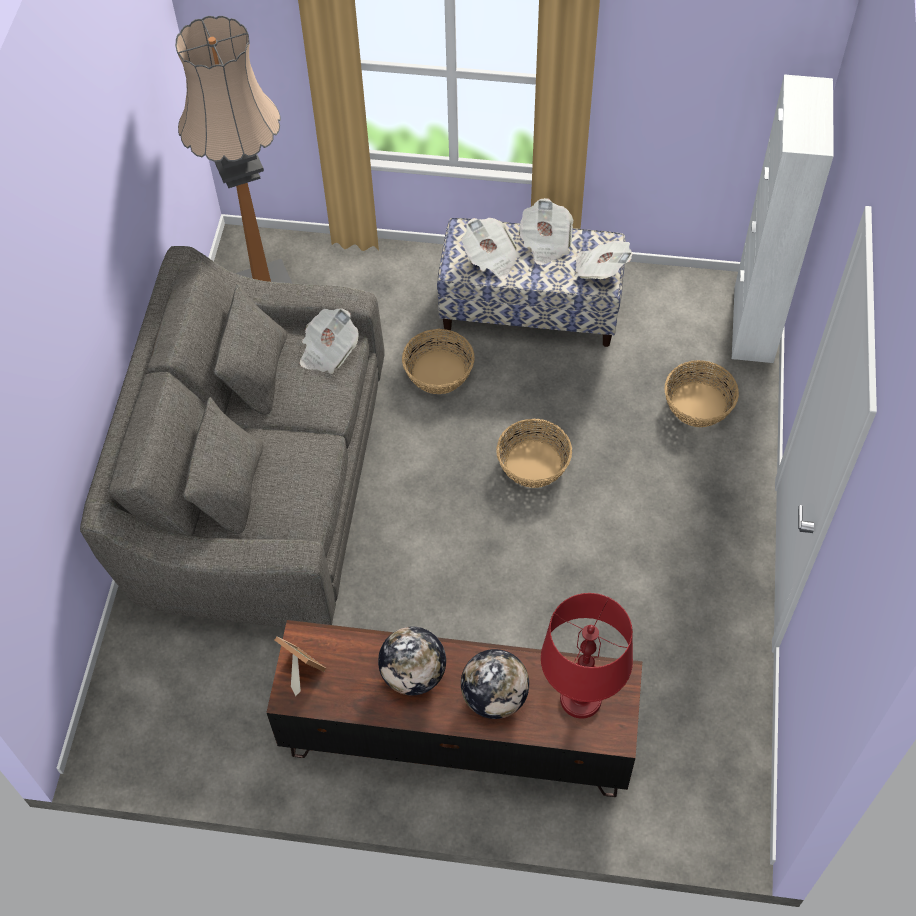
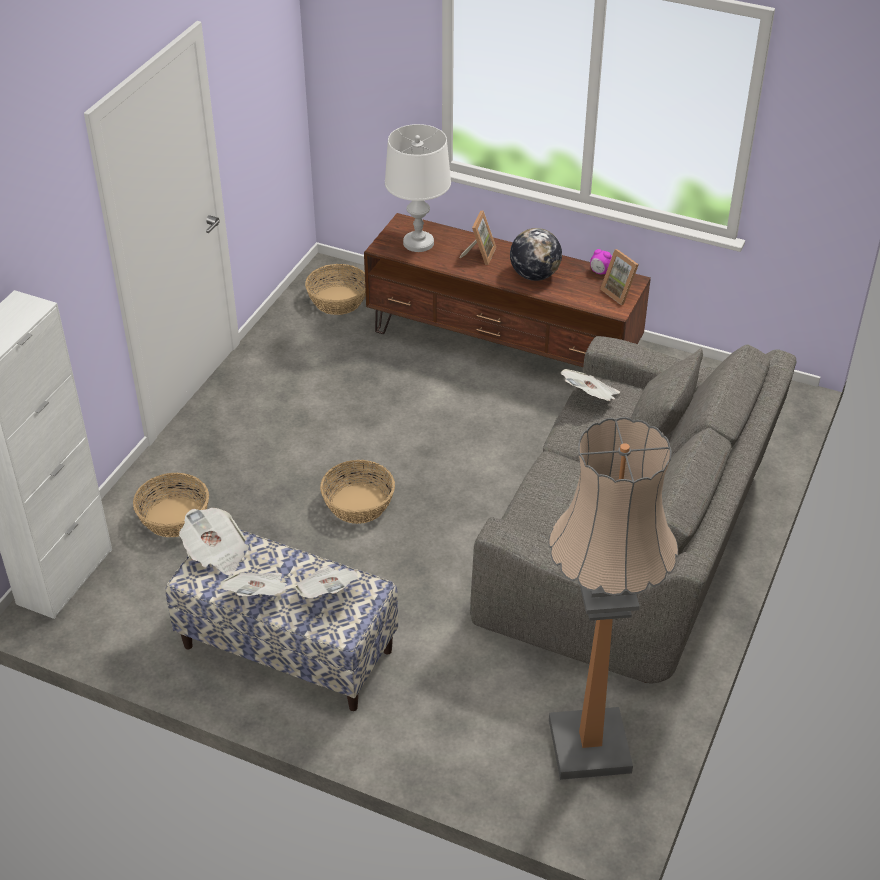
camera: 165 degrees left, 15 degrees down
(328, 351) = (540, 514): newspaper -> newspaper (590, 397)
(331, 704) = (600, 272): none -> alarm clock
(438, 373) = (415, 606): basket -> basket (338, 300)
(494, 697) = (479, 254): globe -> picture frame
(581, 698) = (418, 243): red table lamp -> white table lamp

